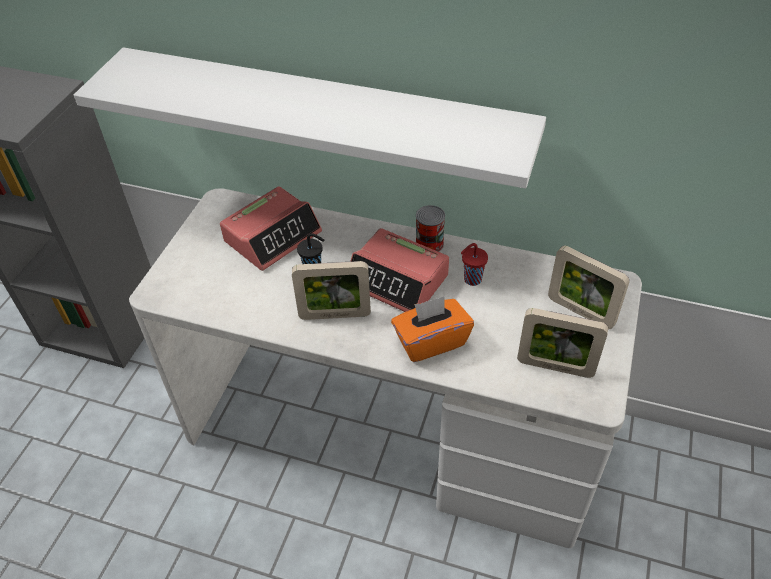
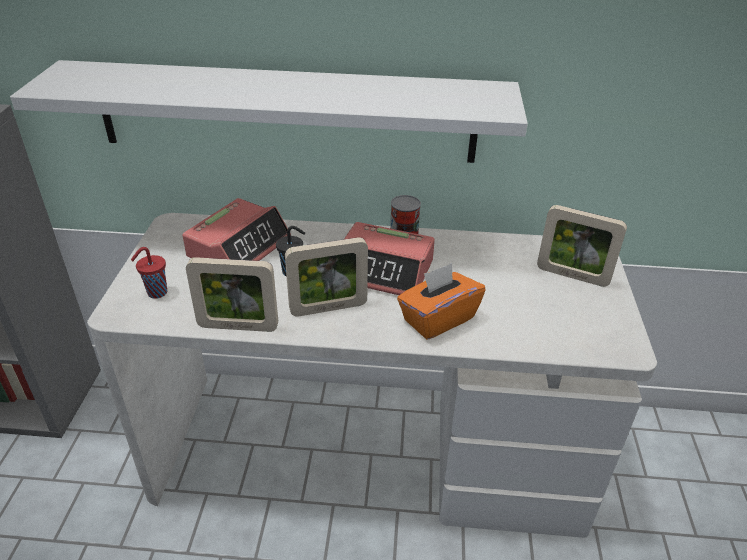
camera: 15 degrees left, 10 degrees down
(471, 280) = (457, 262): red cup -> red cup (156, 293)
(555, 367) = (570, 325): picture frame -> picture frame (238, 327)

